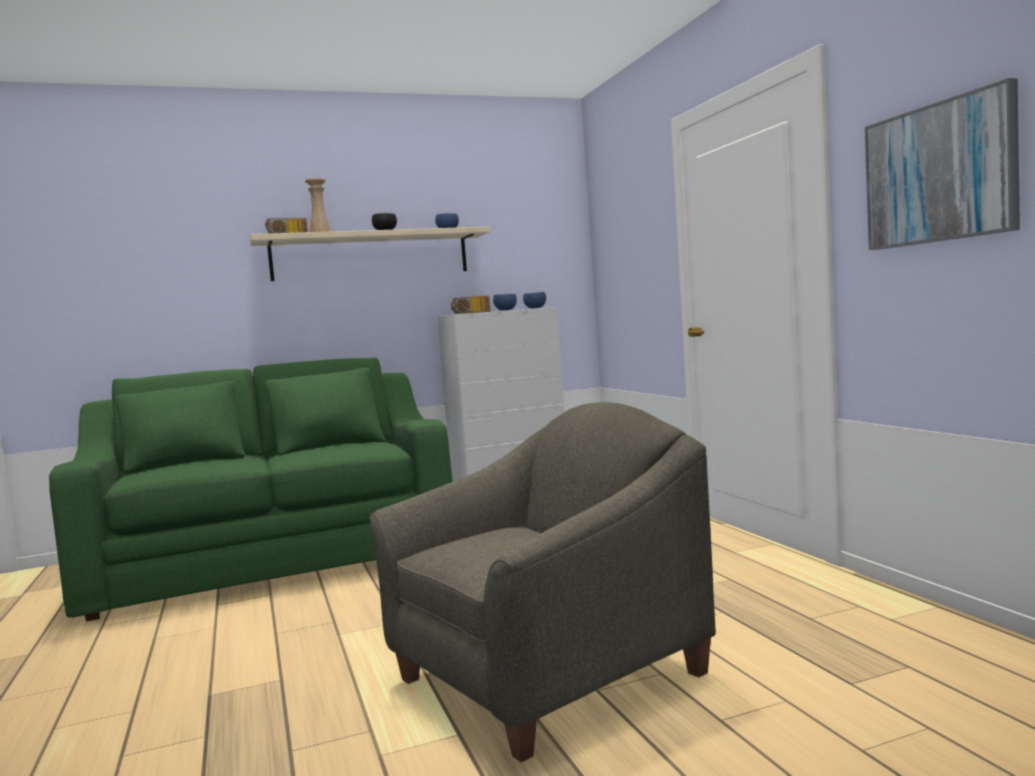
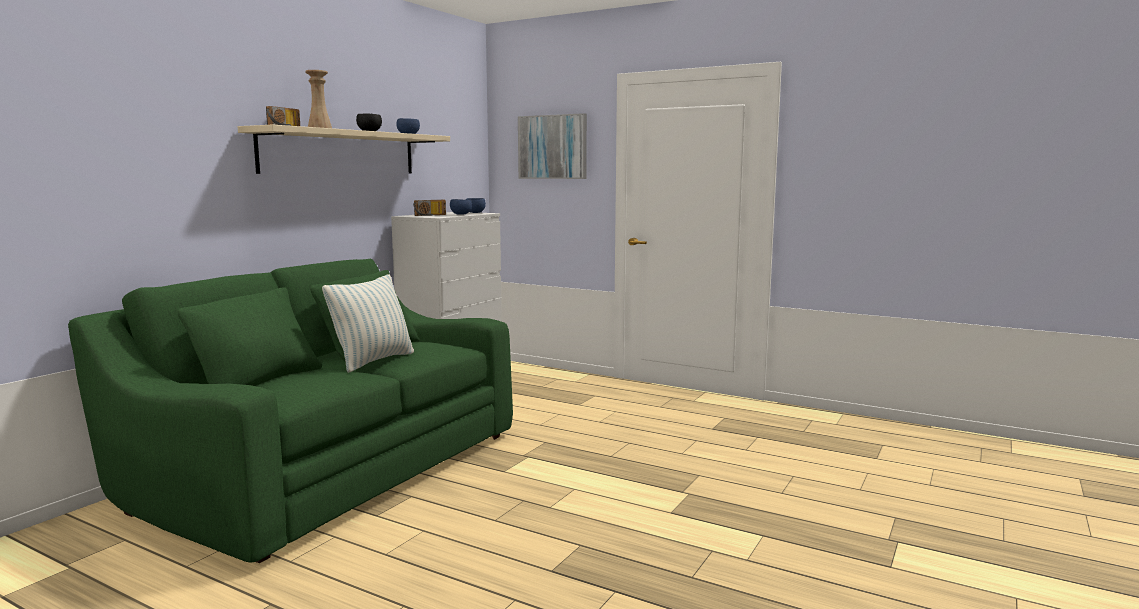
camera: 40 degrees left, 5 degrees up
(285, 454) = (373, 361): none -> pillow
(548, 677) = (744, 493): grey armchair -> none
(939, 173) = (866, 163): picture -> picture (552, 147)

